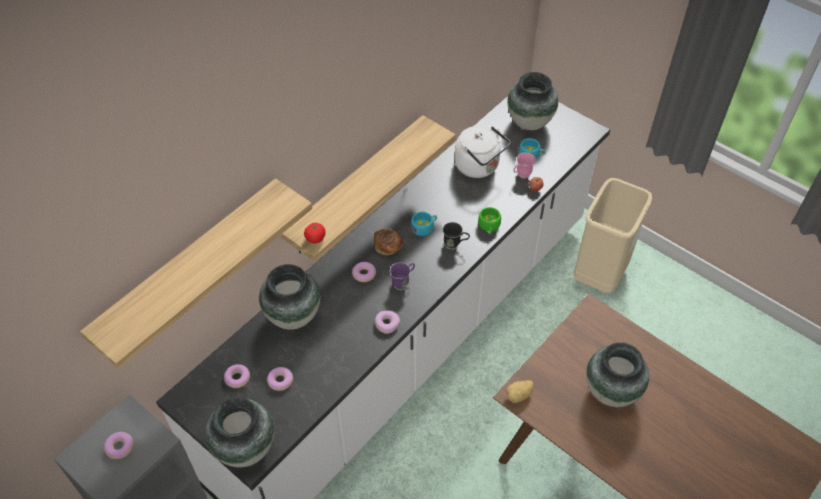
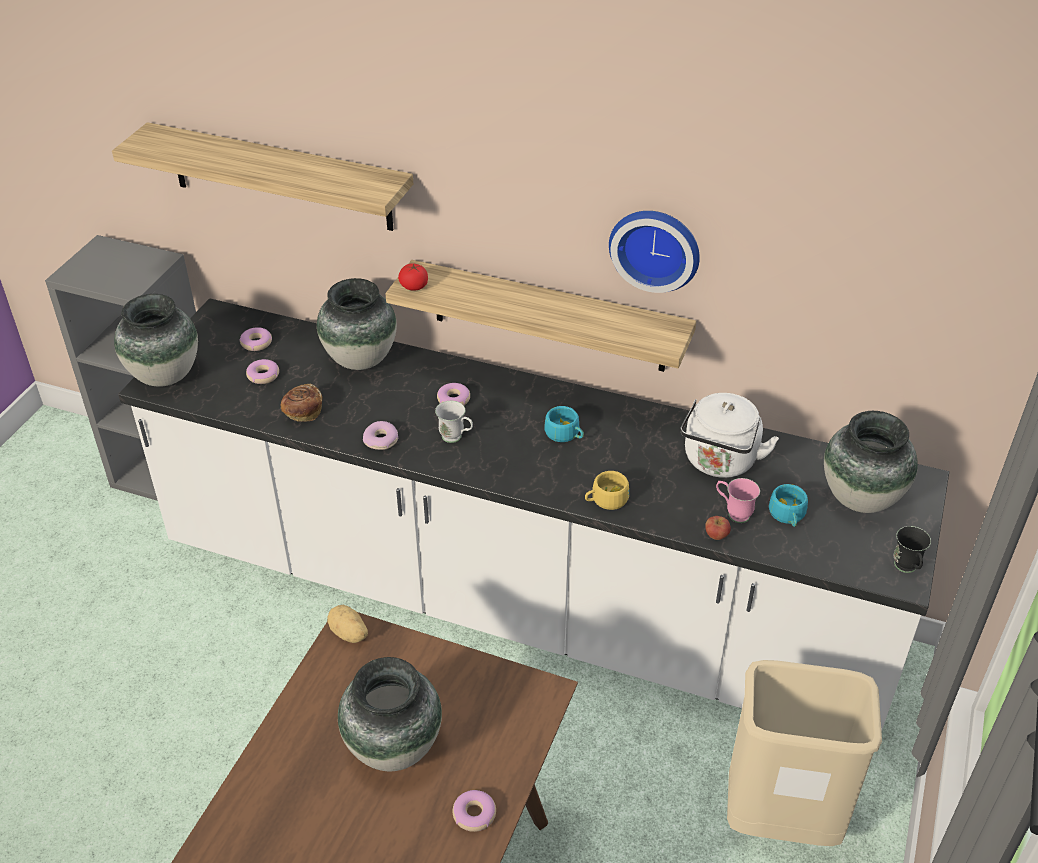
camera: 70 degrees right, 10 degrees down
(120, 447) = (117, 267): donut -> donut (474, 814)
(388, 247) = (511, 409): bread -> bread (303, 412)
(402, 94) = (656, 247): none -> wall clock
(403, 283) = (456, 438): purple mug -> white mug
(455, 245) = (549, 472): black mug -> black mug (907, 569)
(489, 226) = (605, 500): green cup -> yellow cup

